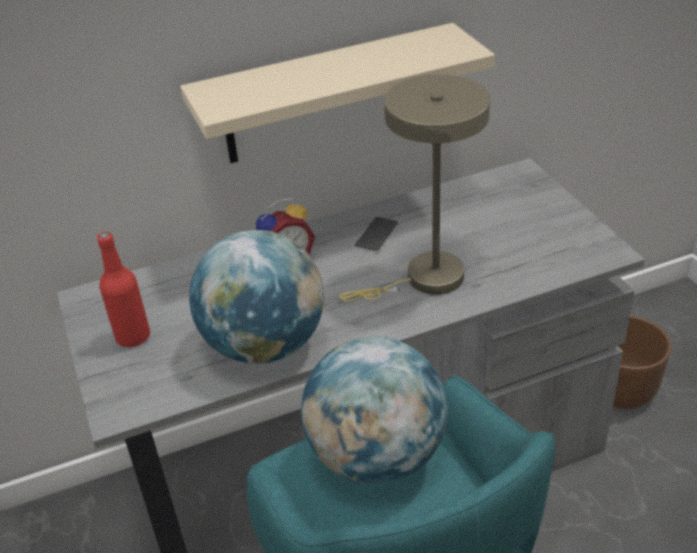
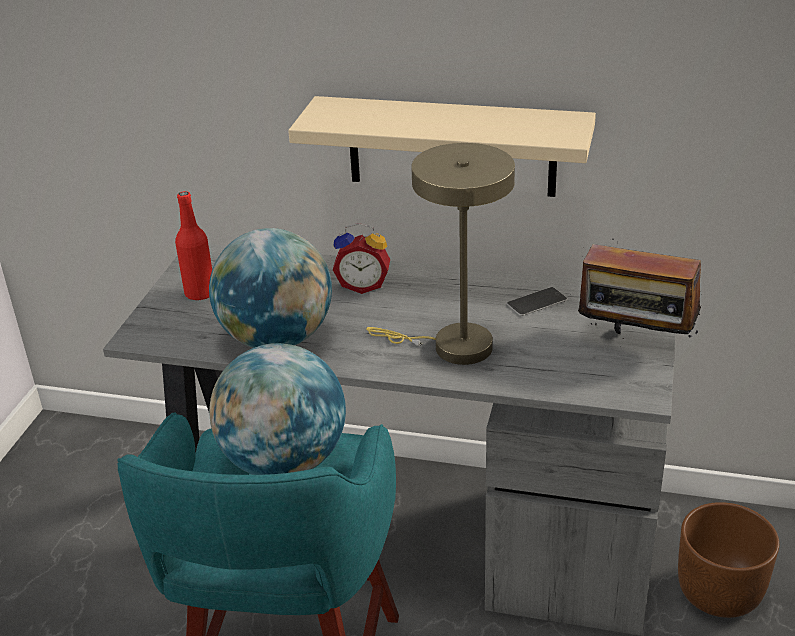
camera: 35 degrees right, 5 degrees down
(376, 235) = (457, 295): phone -> phone (537, 302)
(553, 213) = (635, 342): none -> radio

